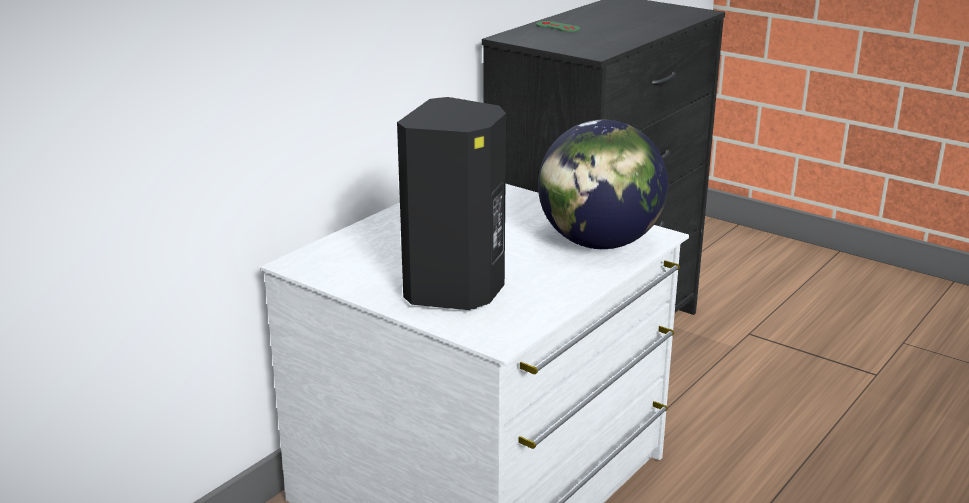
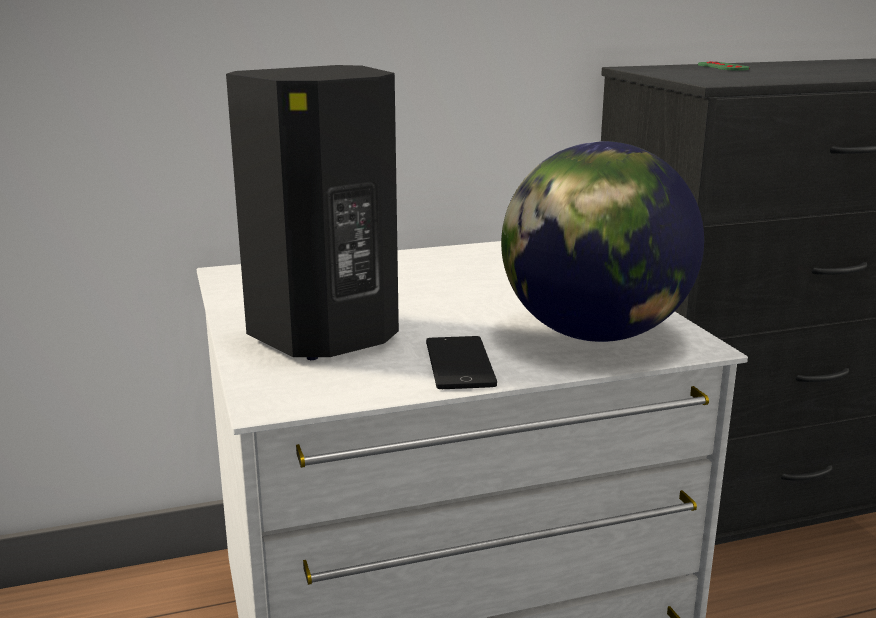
camera: 35 degrees right, 5 degrees down
(559, 284) = (459, 363): none -> phone

